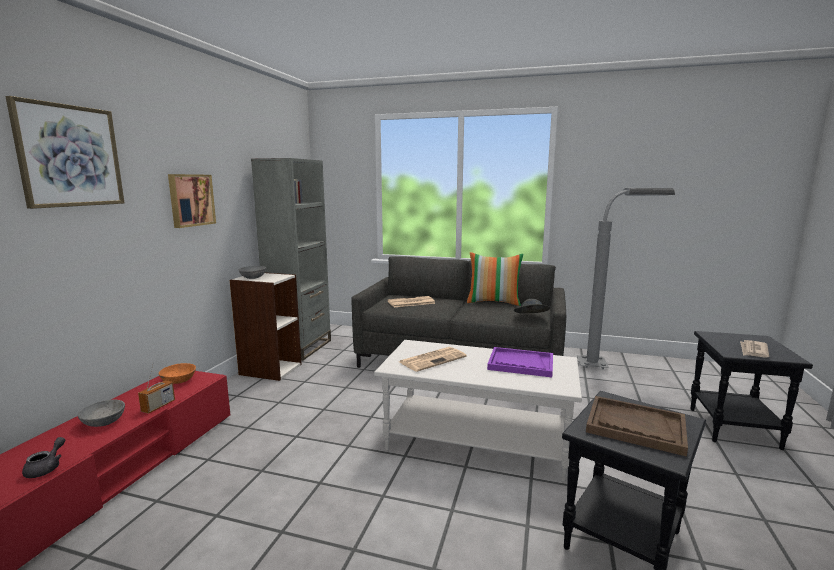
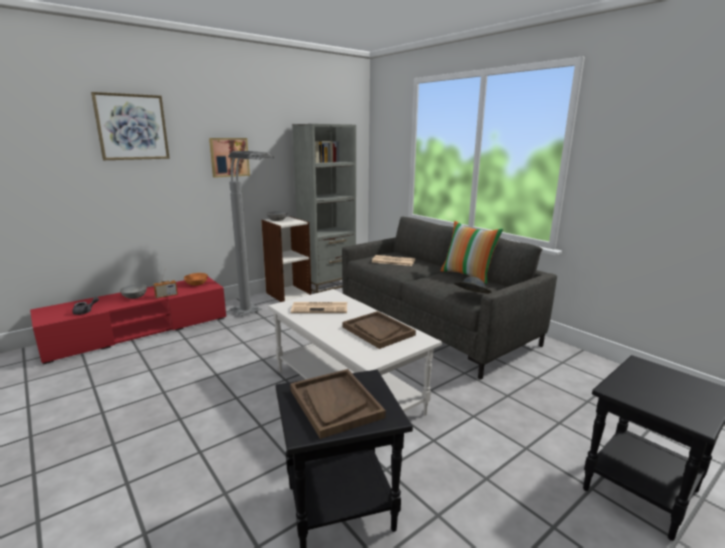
camera: 35 degrees right, 5 degrees up
(520, 364) = (378, 331): purple tray -> brown tray
(612, 365) = (591, 377): grey floor lamp -> grey floor lamp (255, 316)
(753, 351) = (656, 397): newspaper -> none

